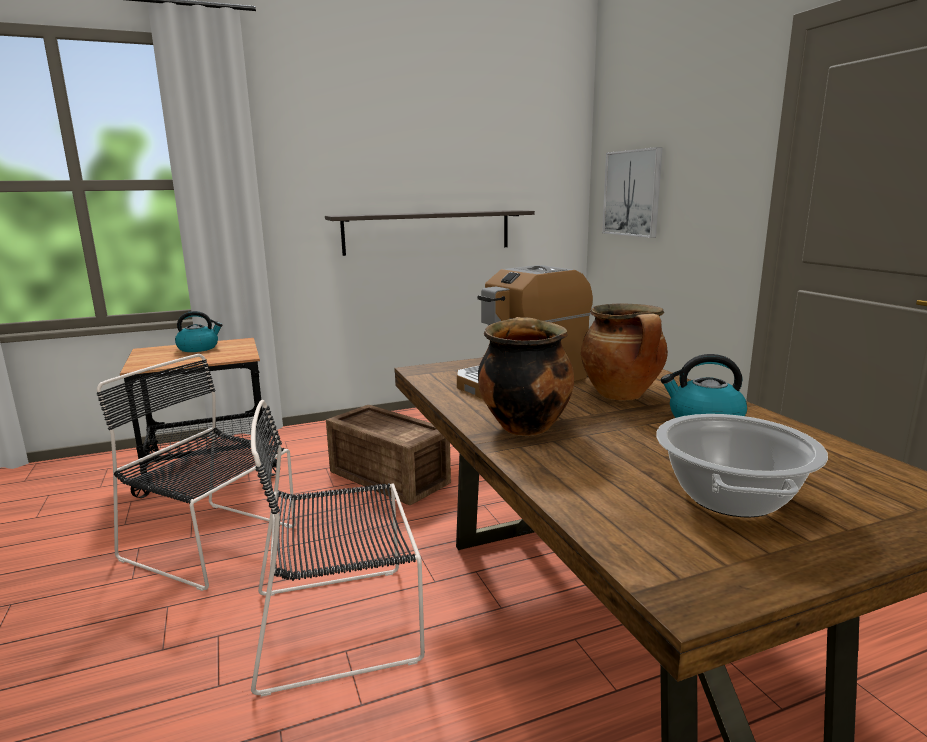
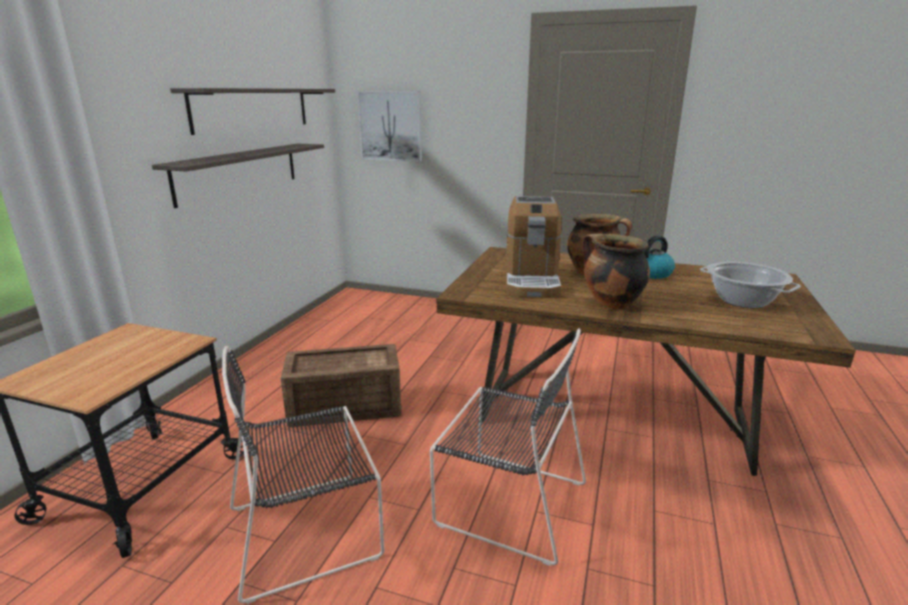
camera: 50 degrees left, 5 degrees up
(199, 348) = (97, 353): kettle -> none
(343, 624) = (507, 501): black chair -> black chair turned 90 degrees counterclockwise
(457, 171) = (253, 109): none -> shelf

